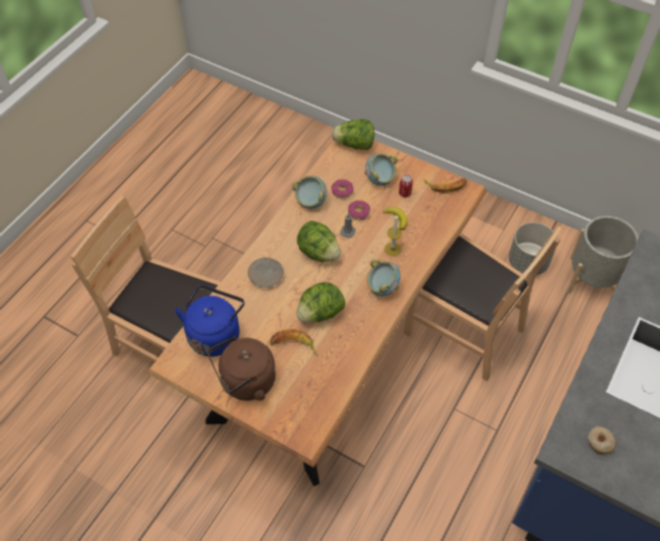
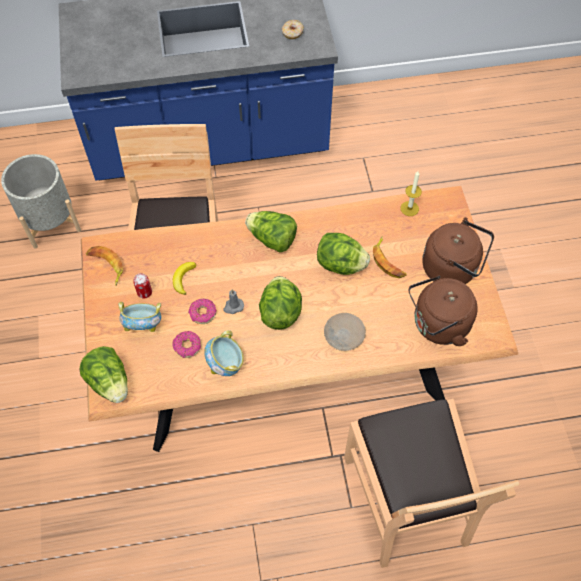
camera: 130 degrees left, 5 degrees up
(215, 334) = (437, 325): blue kettle -> brown kettle
(382, 287) = (272, 239): bowl -> lettuce
(392, 249) = (223, 258): candle -> candle (409, 208)
(528, 262) = (66, 275): grey planter -> none

